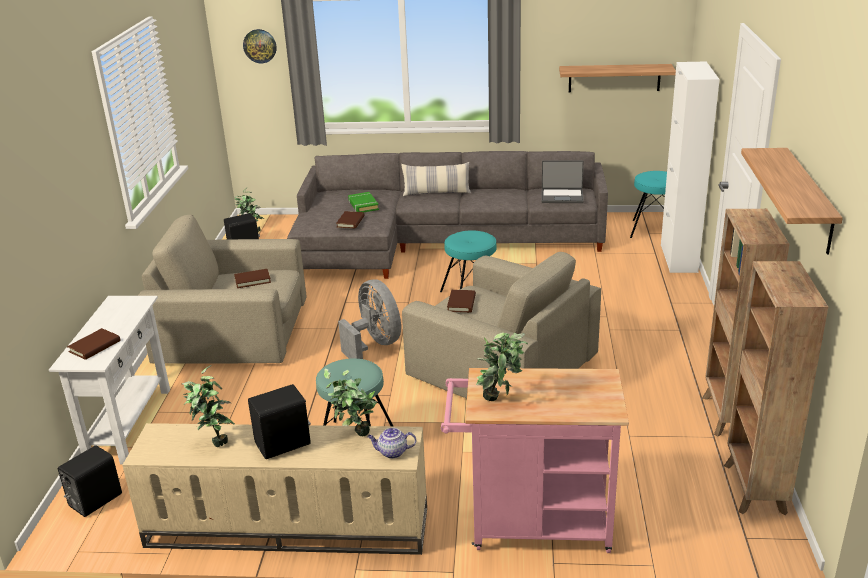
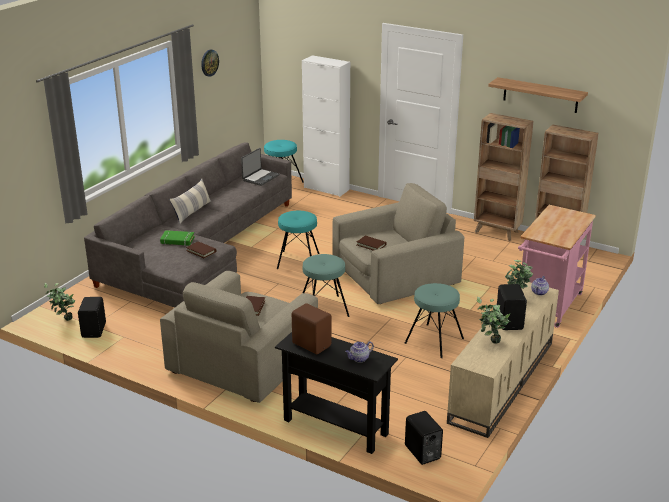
camera: 65 degrees left, 0 degrees up
(95, 346) = (359, 359): brown book -> teapot
(119, 312) = (311, 344): none -> brown speaker
(129, 424) = (335, 427): white console table -> black console table
(260, 46) = (22, 144): wall clock -> wall clock (209, 62)
(374, 345) = (324, 308): grey fan -> turquoise stool
(501, 399) = (557, 235): potted plant -> none
(614, 78) = (230, 86): shelf -> none

